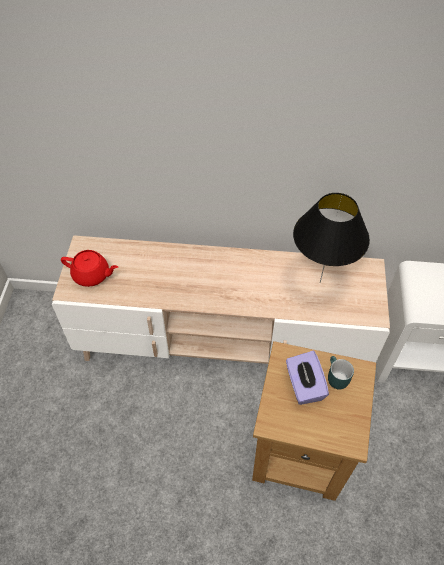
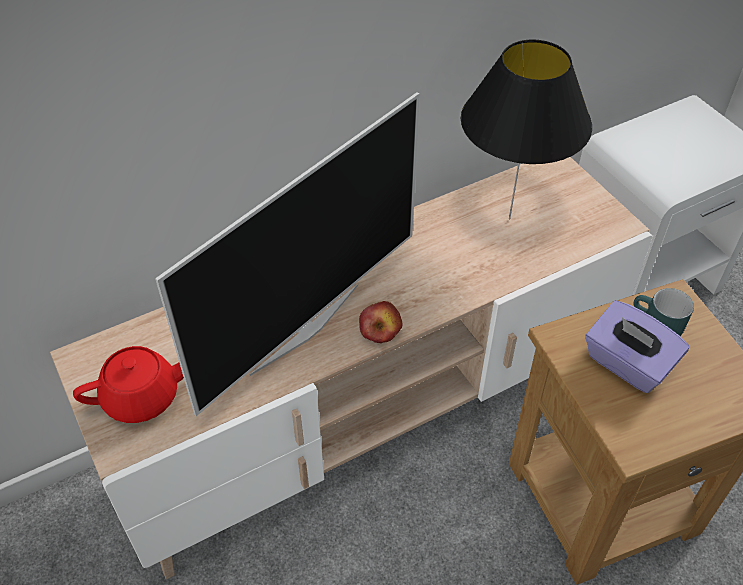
camera: 35 degrees left, 5 degrees down
(178, 282) = (304, 327): none -> television
(210, 302) = (380, 329): none -> apple

